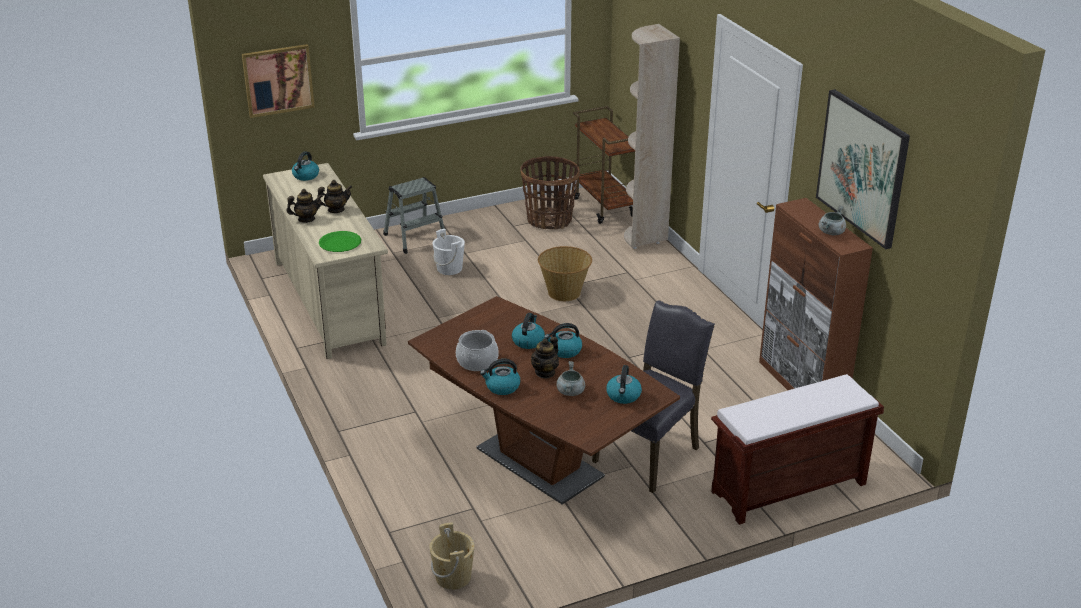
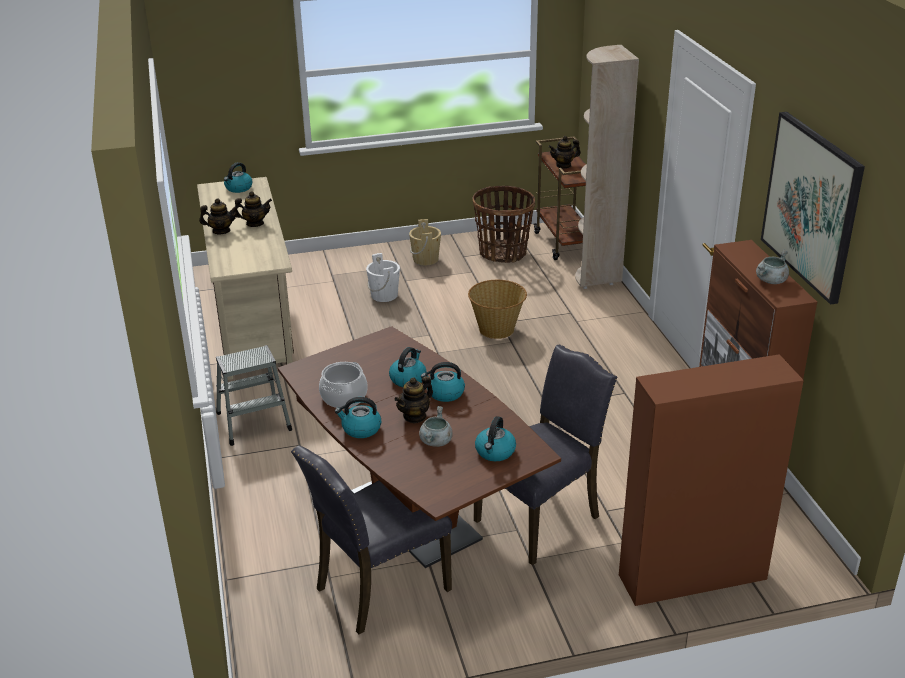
camera: 10 degrees right, 0 degrees up
(278, 80) = (217, 87): picture -> none
(340, 243) = (245, 257): green plate -> none
(415, 237) = (360, 261): grey step ladder -> grey step ladder (254, 420)
(453, 577) = (278, 642): beige bucket -> beige bucket (425, 259)
(527, 525) = (379, 589): none -> grey chair
(603, 134) = (563, 165): none -> teapot
(787, 489) = (691, 577): brown bench -> brown cabinet

